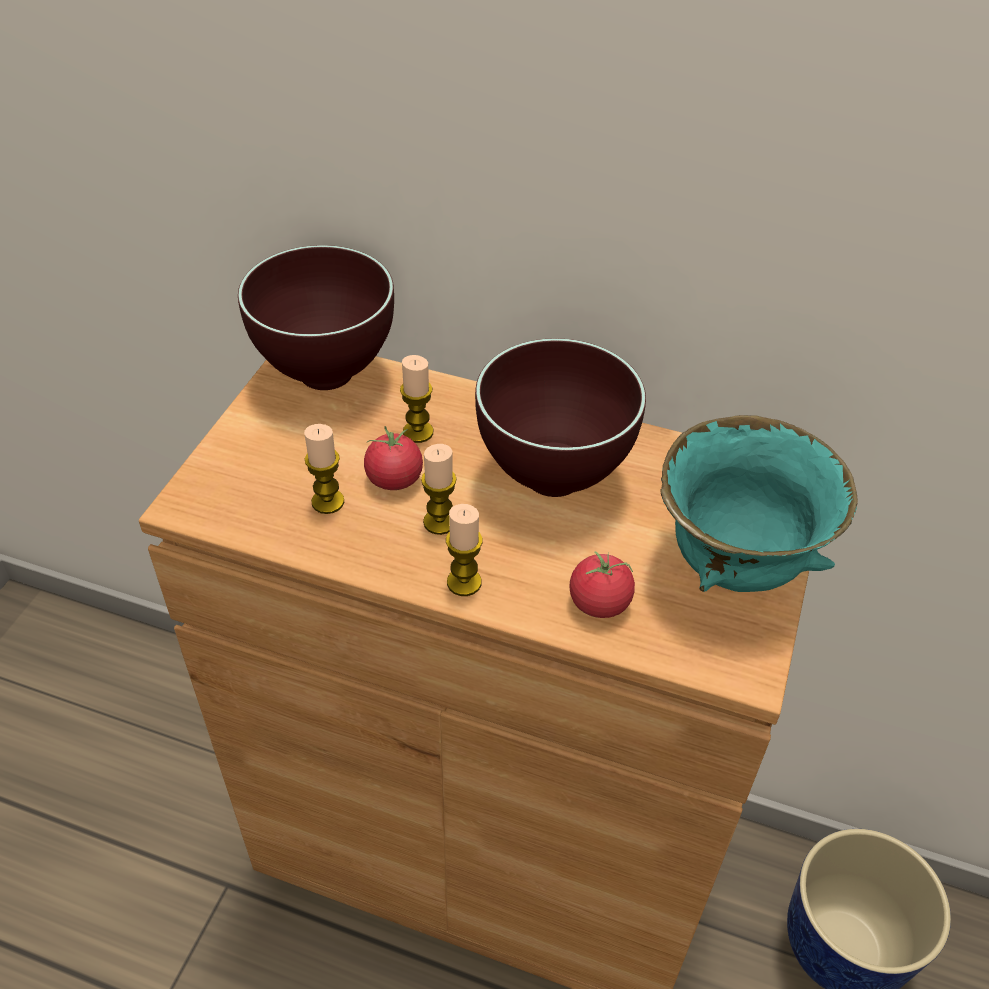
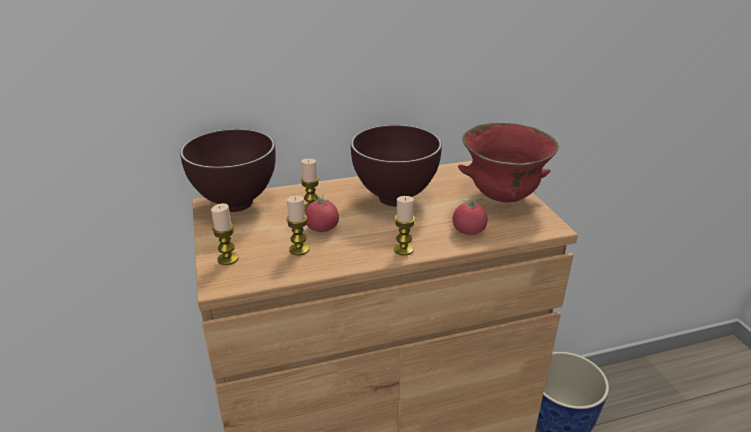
camera: 35 degrees left, 15 degrees down
(440, 522) = (364, 234): candle -> candle (228, 259)
(733, 565) = (501, 198): turquoise bowl -> red bowl

